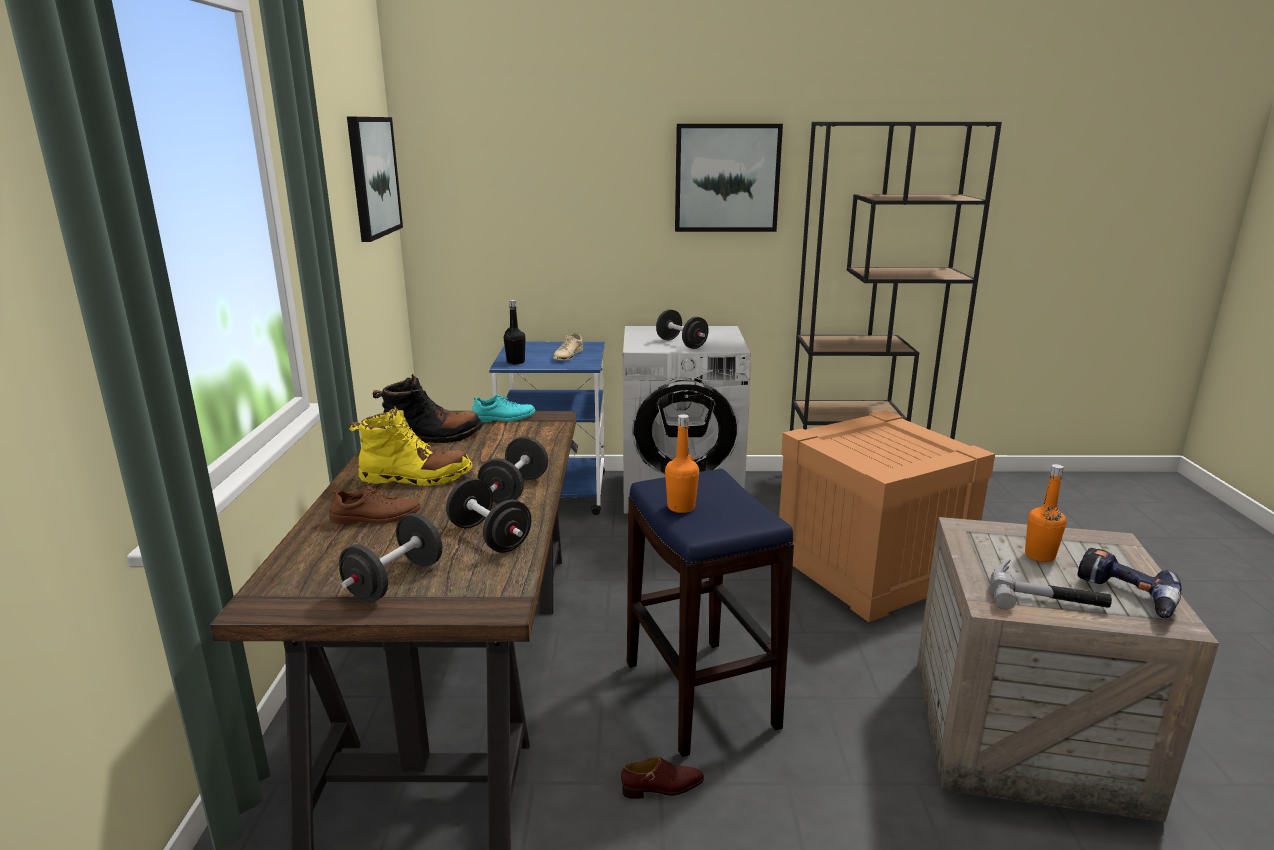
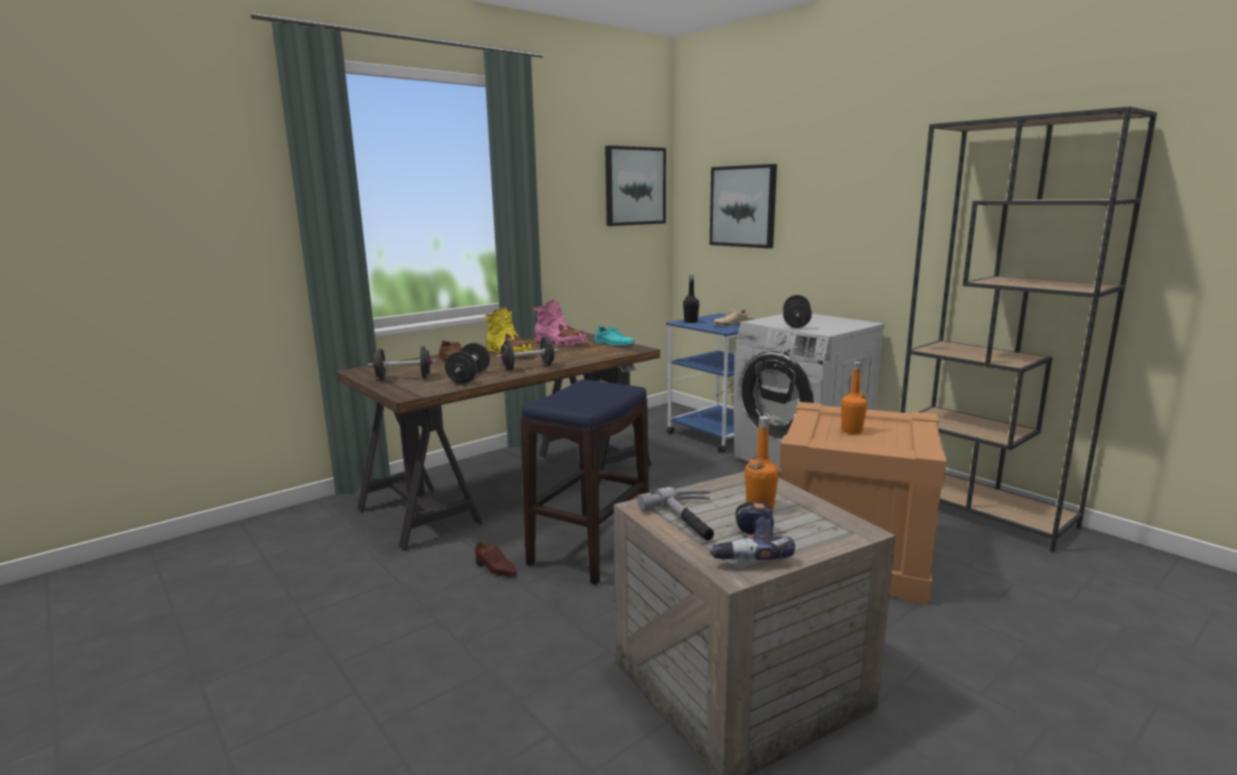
camera: 50 degrees right, 5 degrees down
(432, 437) = (560, 343): black boot -> pink boot
(681, 507) = (568, 392): orange bottle -> orange bottle (851, 431)
(727, 178) = (886, 185): picture -> picture (743, 206)

